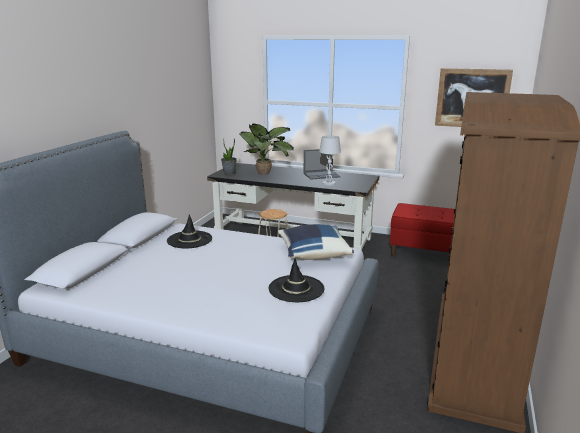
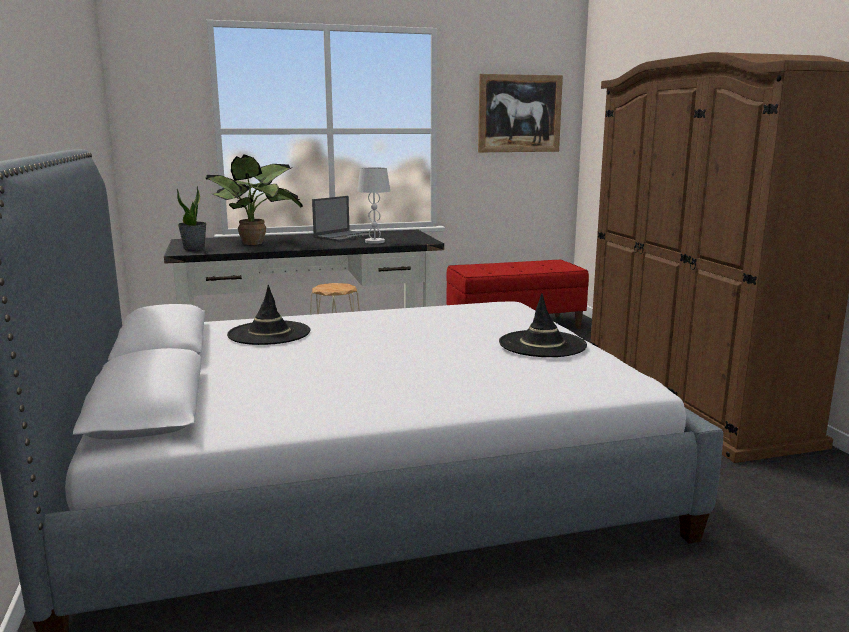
camera: 35 degrees left, 5 degrees down
(313, 254) = (481, 313): blue pillow -> none

